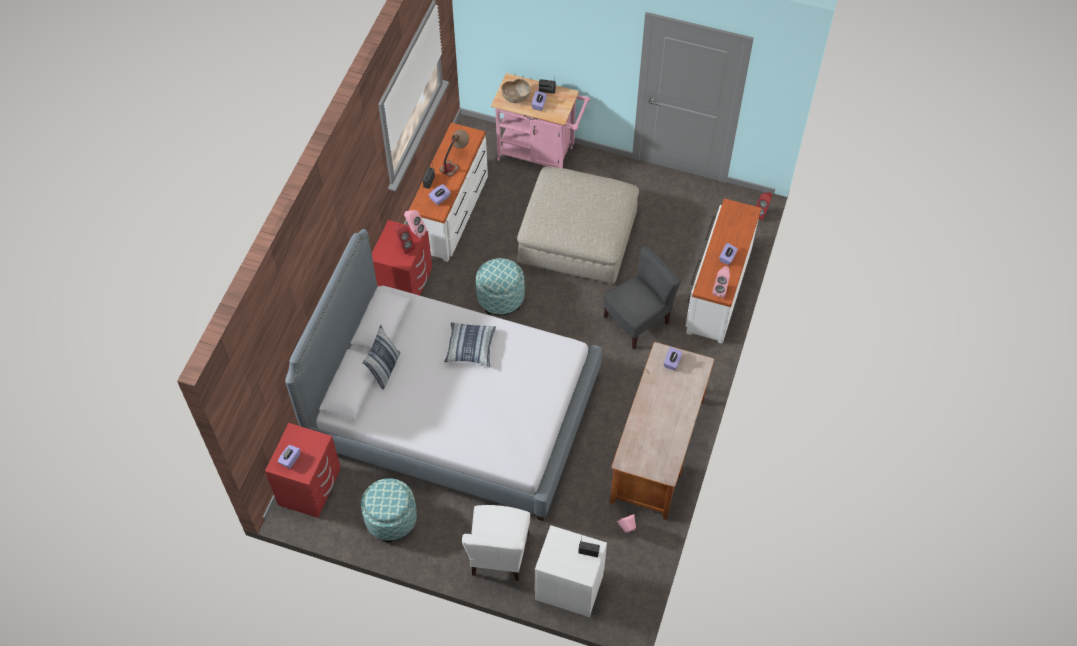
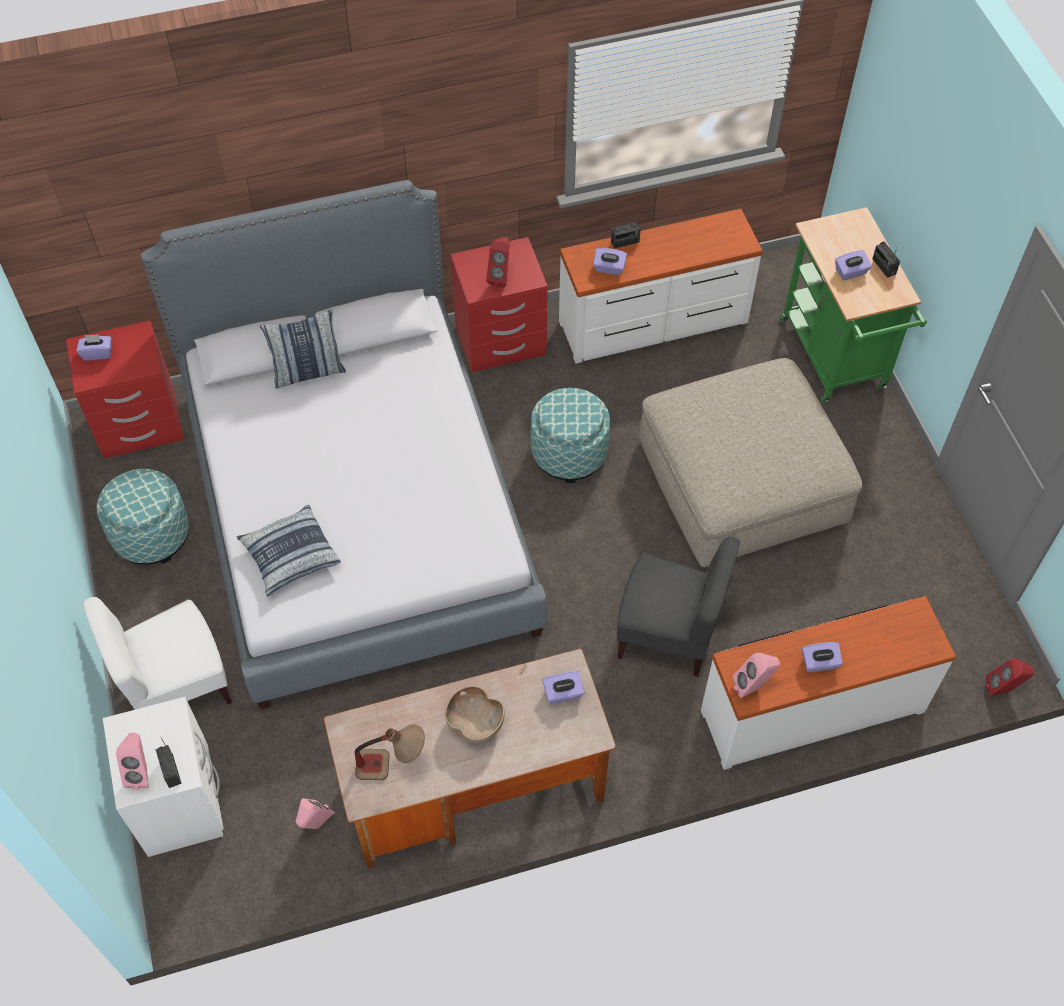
camera: 55 degrees right, 0 degrees up
(415, 232) = (533, 274): pink speaker -> pink speaker (141, 772)
(455, 163) = (680, 250): table lamp -> table lamp (392, 765)
(470, 347) = (411, 442): pillow -> pillow (290, 555)
(516, 97) = (837, 241): brown bowl -> brown bowl (474, 723)
(540, 154) = (836, 360): pink cart -> green cart

